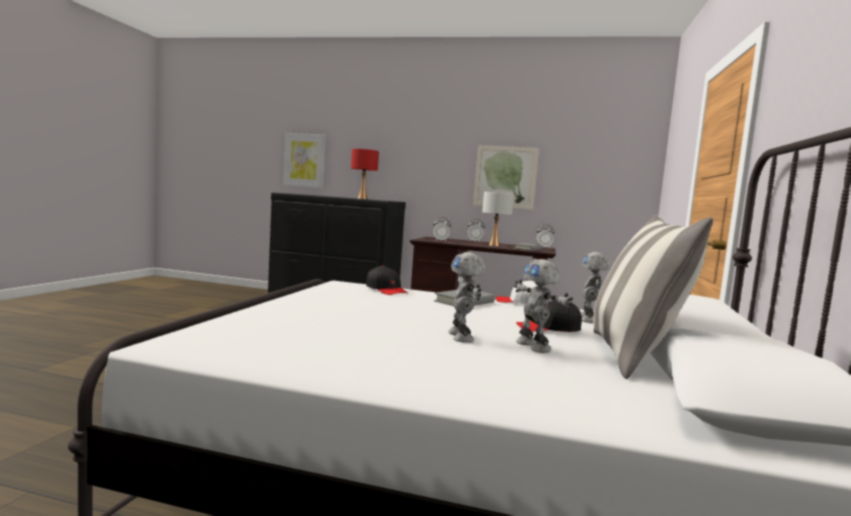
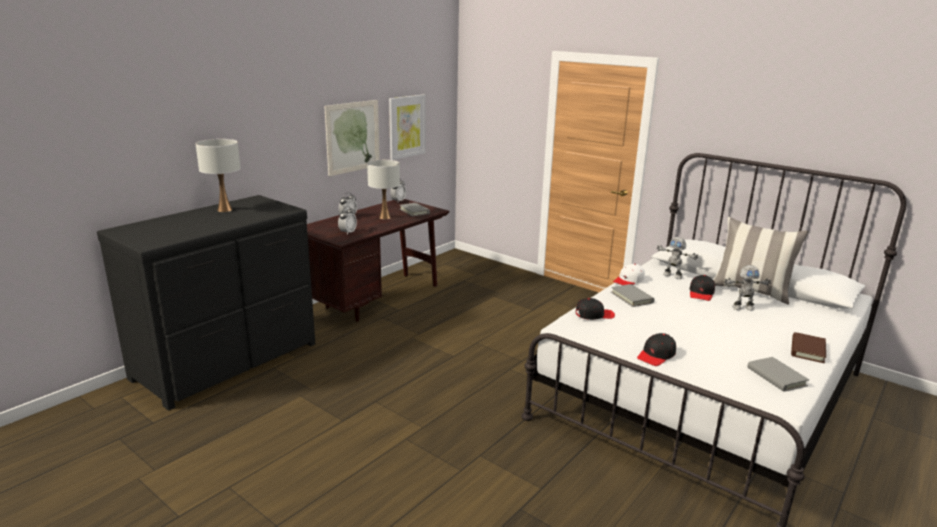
camera: 65 degrees left, 15 degrees up
(264, 347) = (776, 377): none -> grey book
(295, 303) = (656, 355): none -> black cap
(304, 160) = (88, 174): picture -> picture (407, 126)
(362, 198) = (224, 210): red table lamp -> white table lamp
(399, 375) = (807, 350): none -> brown book
(462, 337) = (730, 320): toy robot -> none

